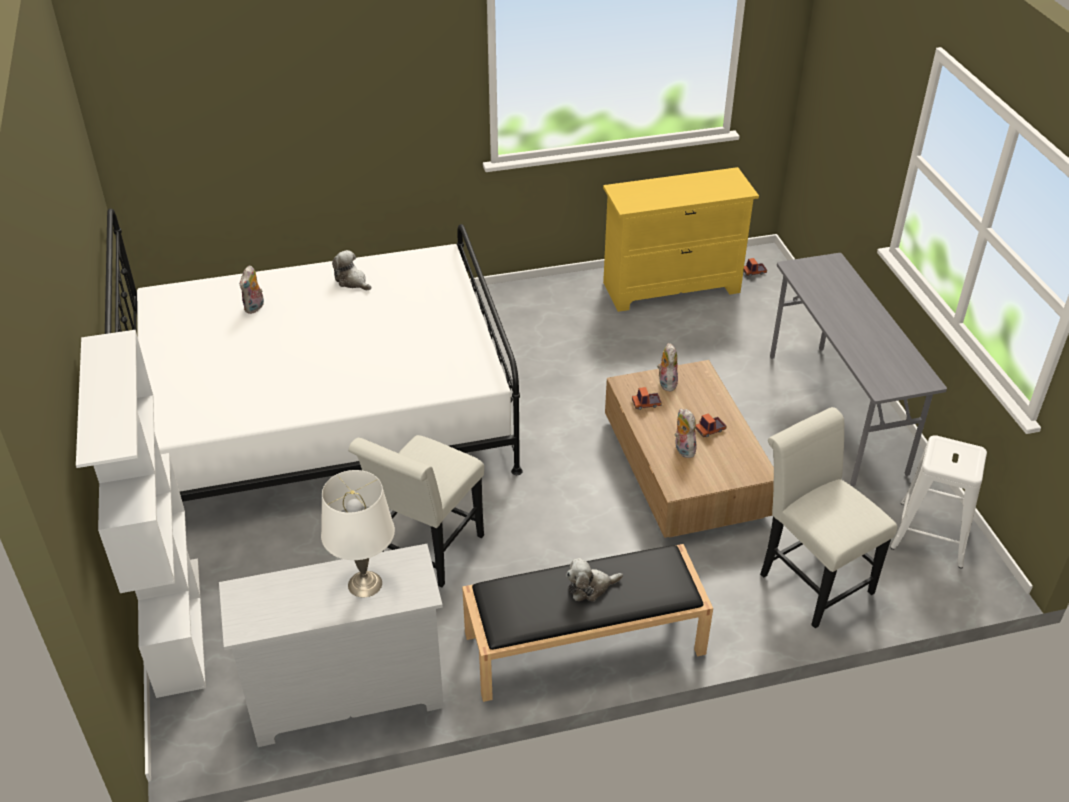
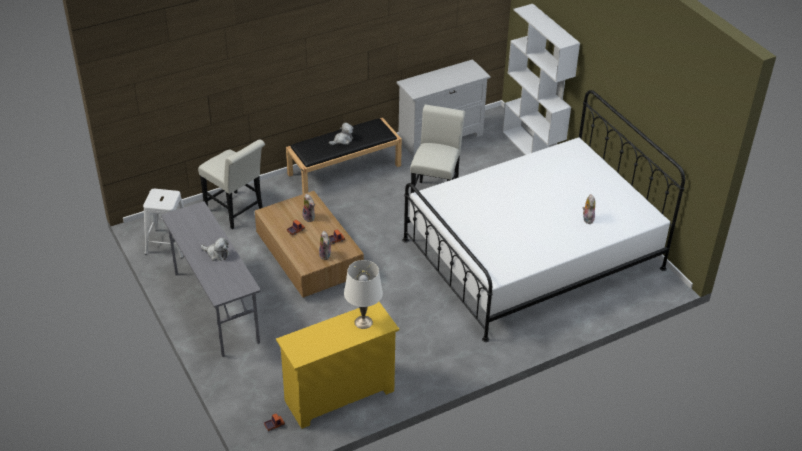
camera: 165 degrees right, 0 degrees up
(352, 281) = (541, 246): plush toy -> plush toy (216, 254)
(364, 584) = (431, 82): white table lamp -> white table lamp (363, 322)

